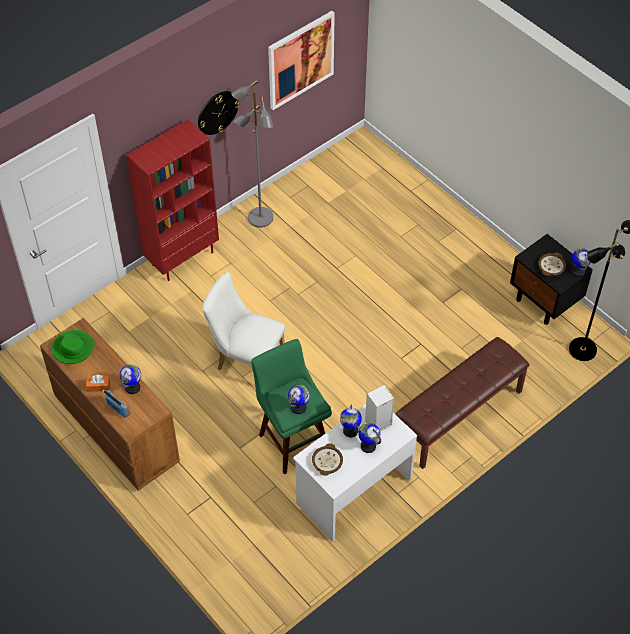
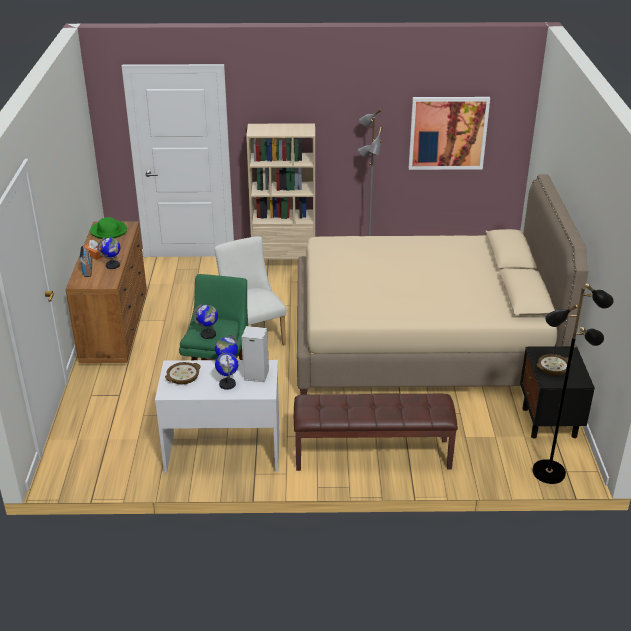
camera: 40 degrees right, 20 degrees down
(182, 258) = (284, 265): red bookcase -> beige bookcase
(217, 112) = (350, 138): wall clock -> none
(386, 279) = (421, 343): none -> beige bed
(578, 271) = (577, 382): globe -> none

